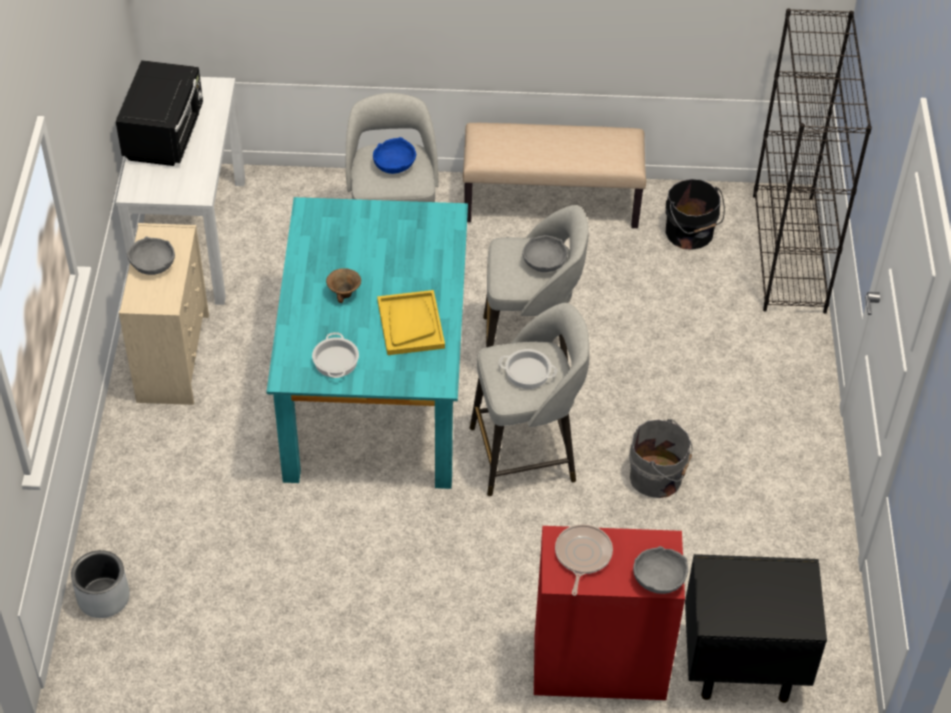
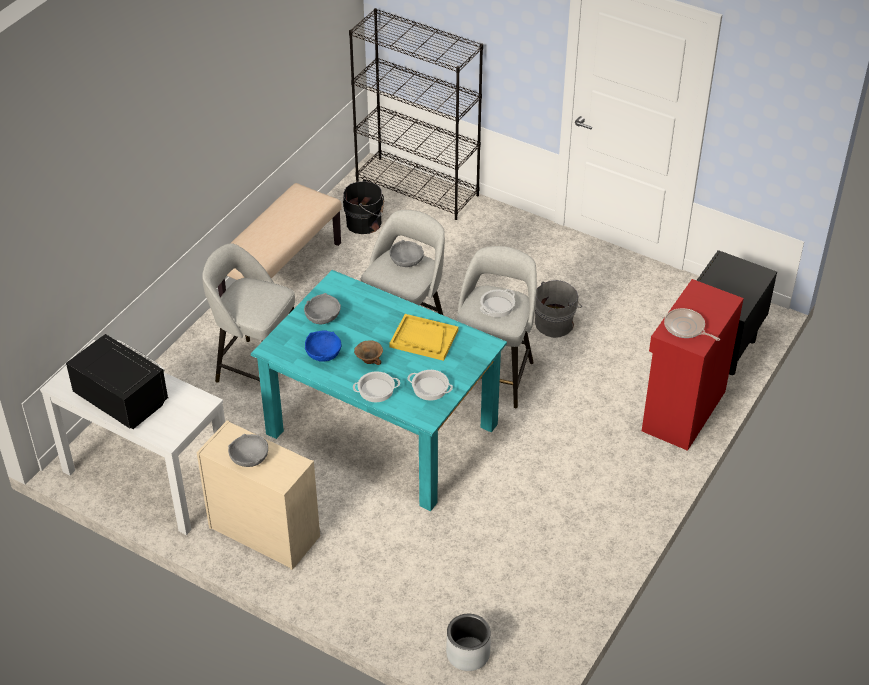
camera: 60 degrees left, 5 degrees down
(303, 318) = (376, 390): none -> cooking pot
(393, 165) = (252, 297): blue bowl -> blue bowl (323, 354)
(658, 579) = (722, 303): grey bowl -> grey bowl (322, 317)

